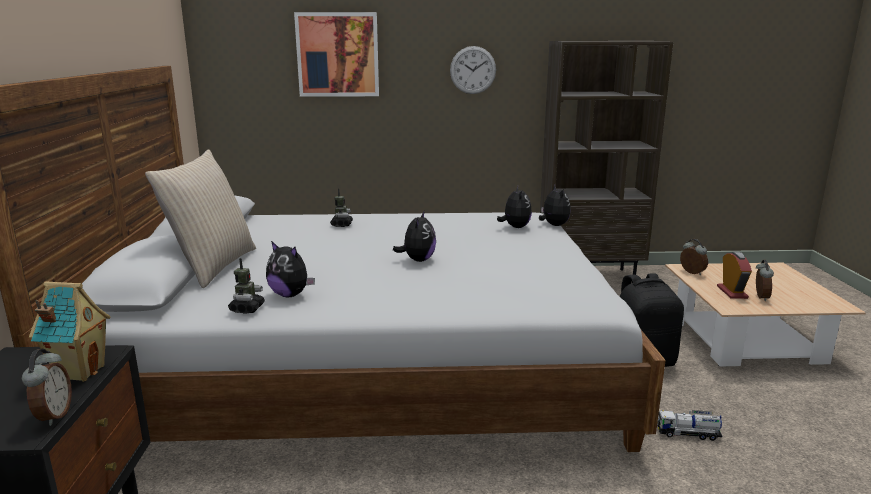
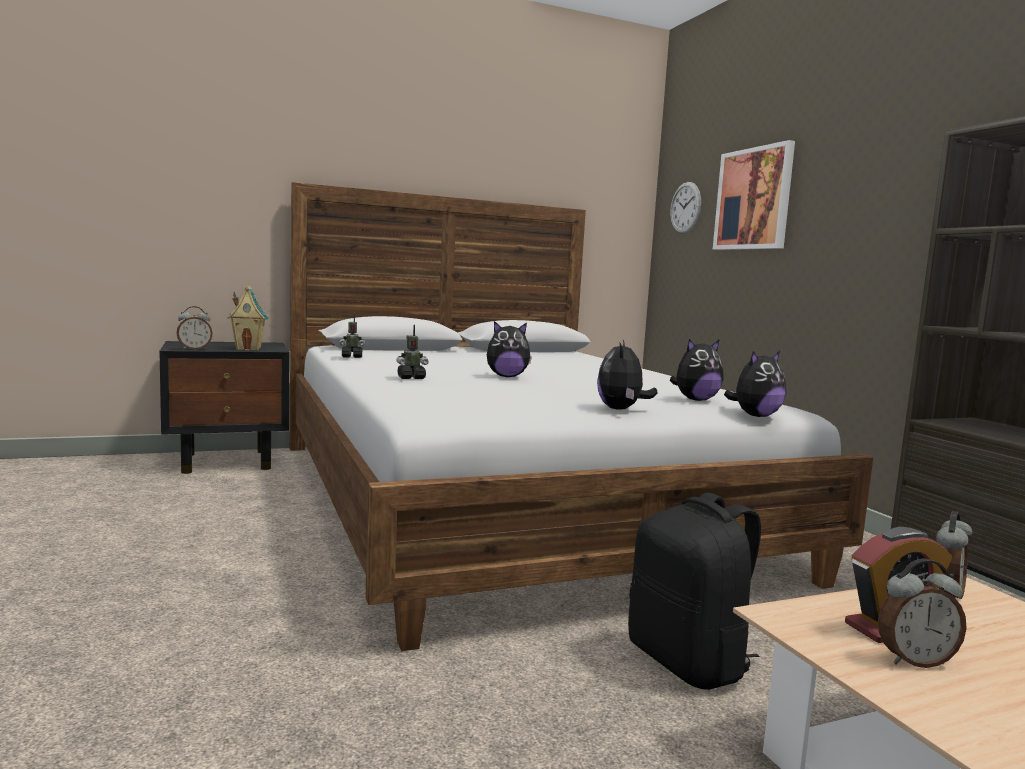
camera: 70 degrees right, 10 degrees down
(212, 266) = (436, 351): beige pillow -> none
(290, 295) = (387, 361): plush toy -> plush toy (621, 409)
(341, 224) = (593, 365): toy robot -> toy robot (411, 378)
(473, 70) = (894, 206): wall clock -> wall clock (685, 207)
(688, 434) = (470, 696): toy truck -> none

